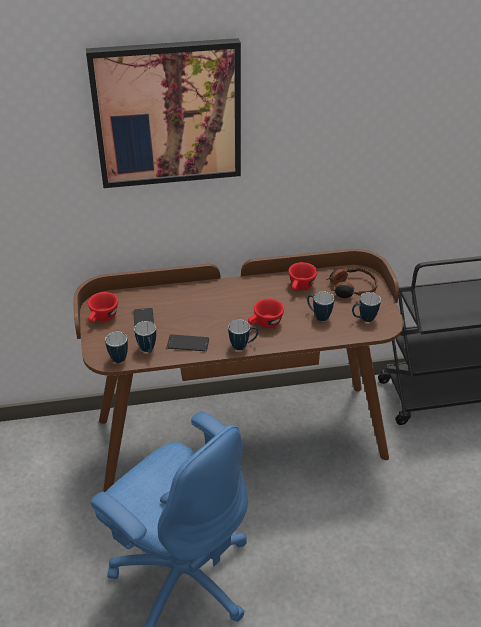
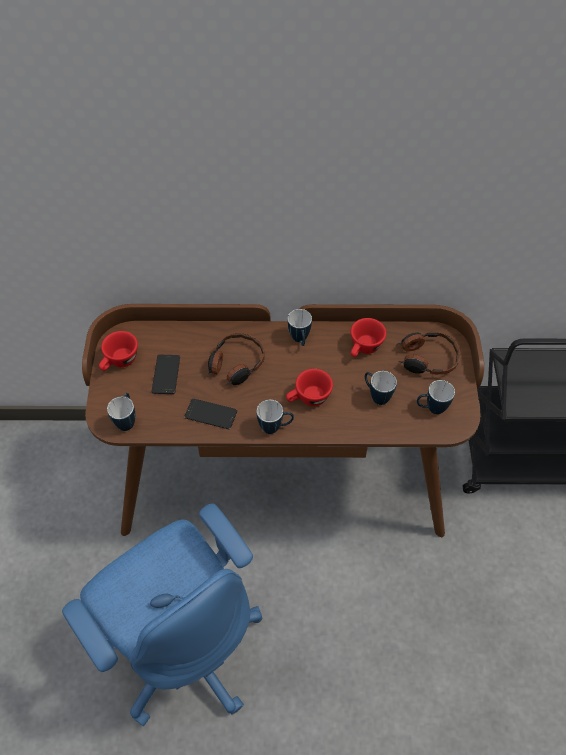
camera: 10 degrees right, 15 degrees up
(148, 351) = (162, 418): mug -> mug (300, 341)
(167, 113) = (202, 133): picture -> none
(200, 309) = (235, 364): none -> headphones

